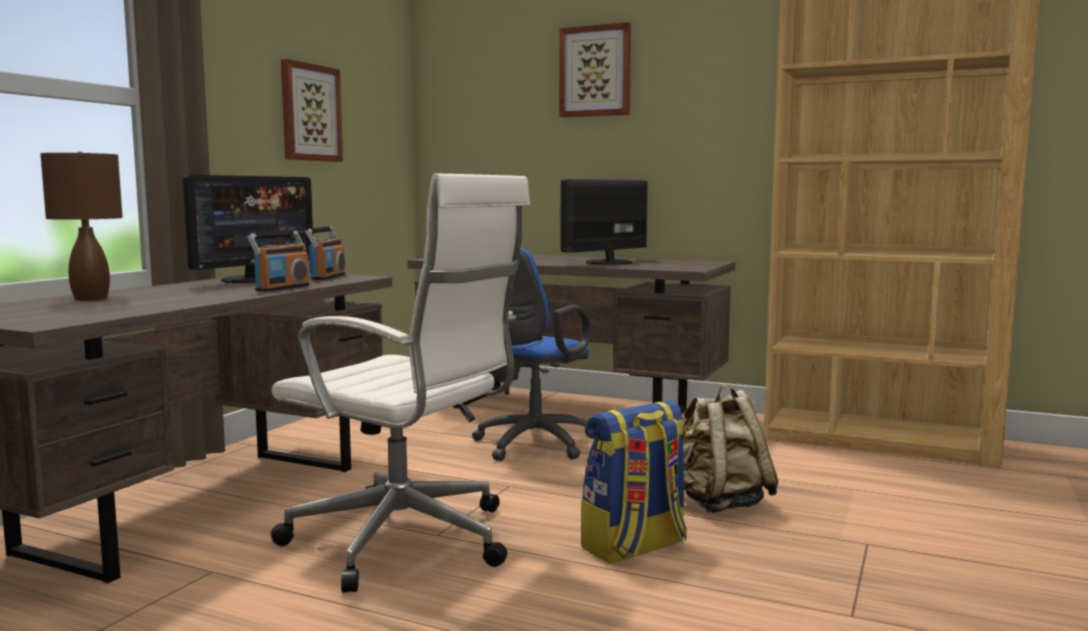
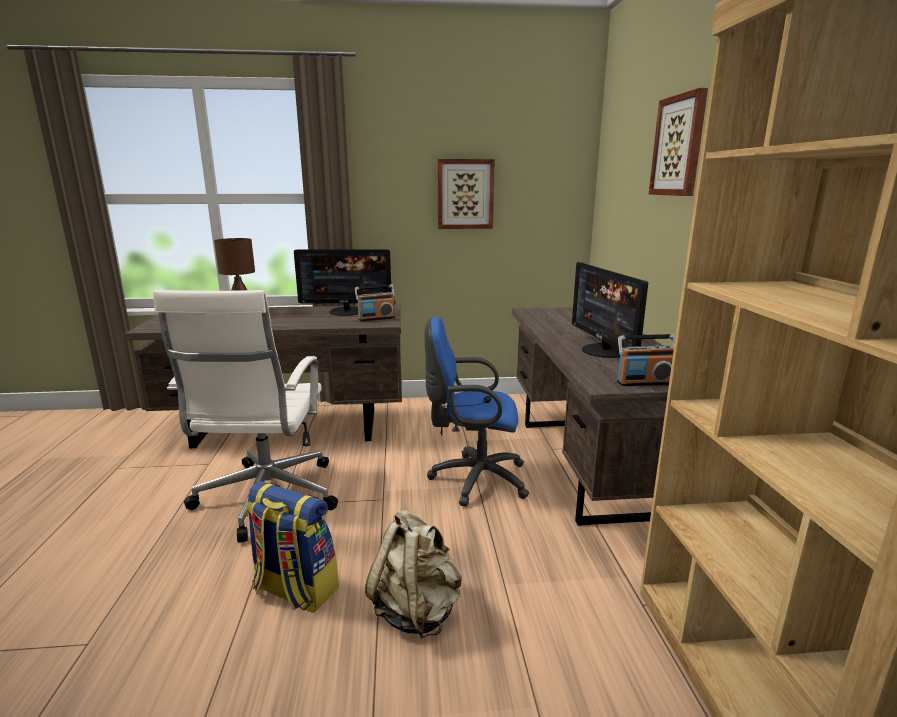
camera: 60 degrees right, 10 degrees up
(282, 288) = (309, 324): radio -> radio (644, 382)
(608, 262) = (605, 351): monitor -> monitor turned 120 degrees counterclockwise

